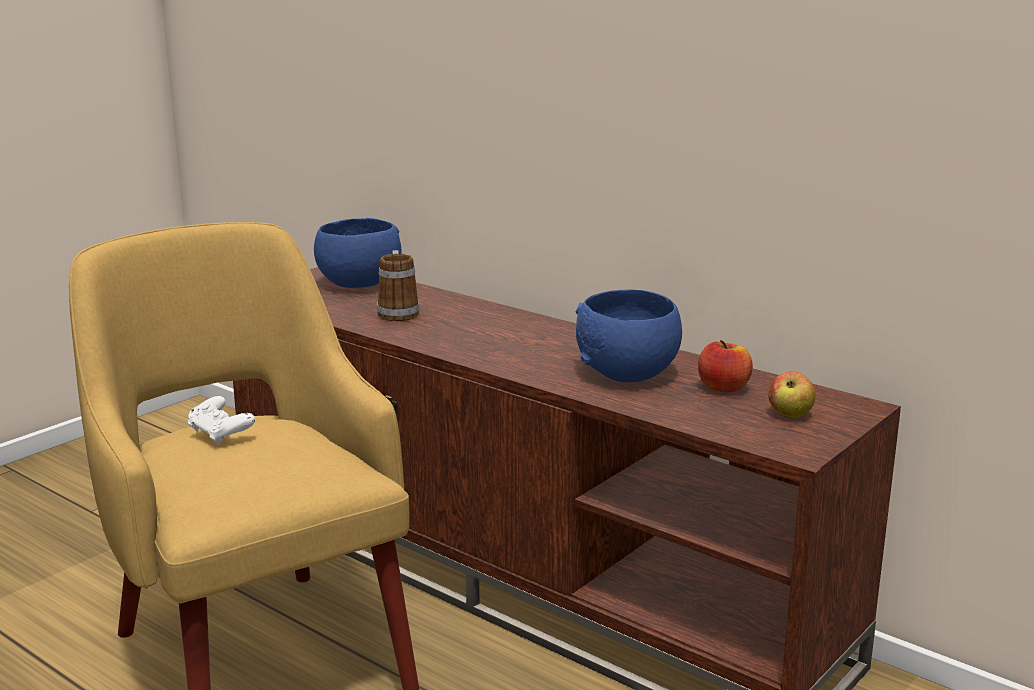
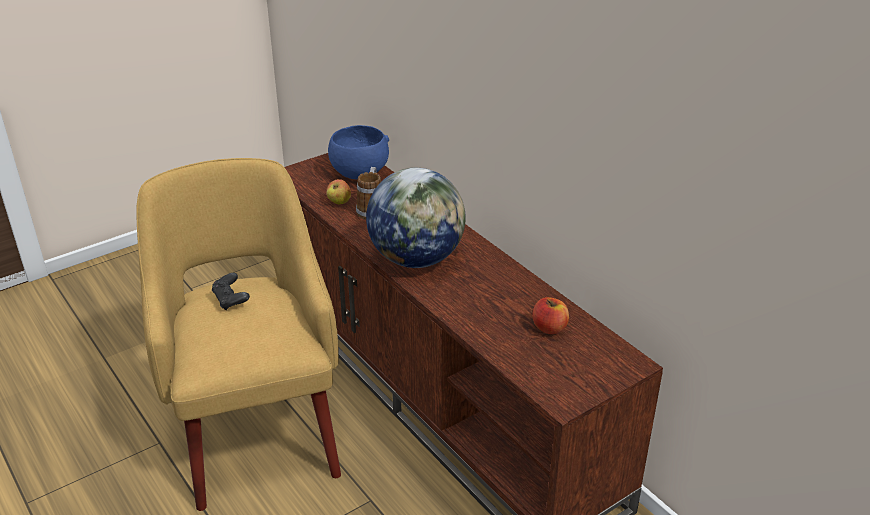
camera: 15 degrees right, 15 degrees up
(221, 434) = (231, 300): white game controller -> black game controller
(493, 347) = (416, 258): none -> globe
(628, 374) = (493, 302): blue bowl -> none
(790, 415) = (579, 364): apple -> apple (339, 202)

